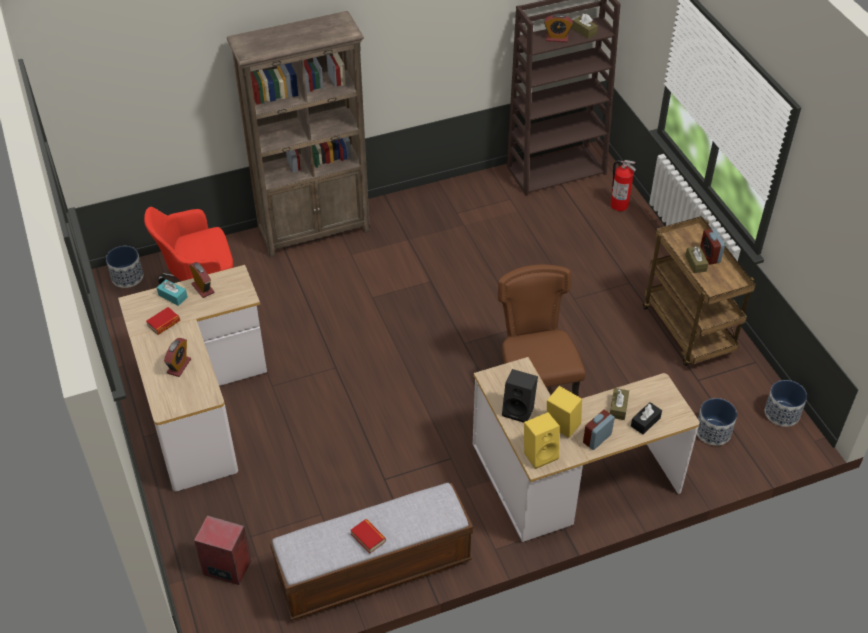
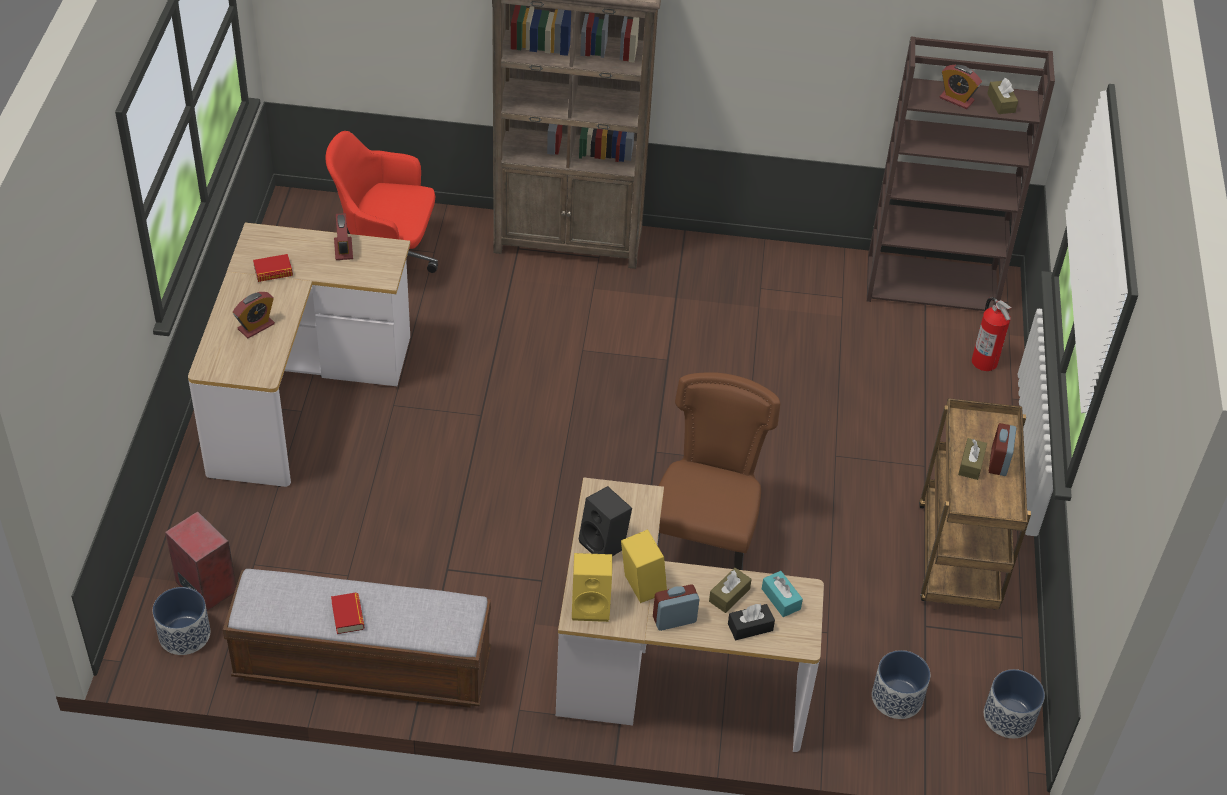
camera: 25 degrees right, 0 degrees up
(127, 277) = (316, 211): planter -> planter (184, 634)
(173, 296) = (304, 245): turquoise tissue box -> turquoise tissue box (781, 599)

